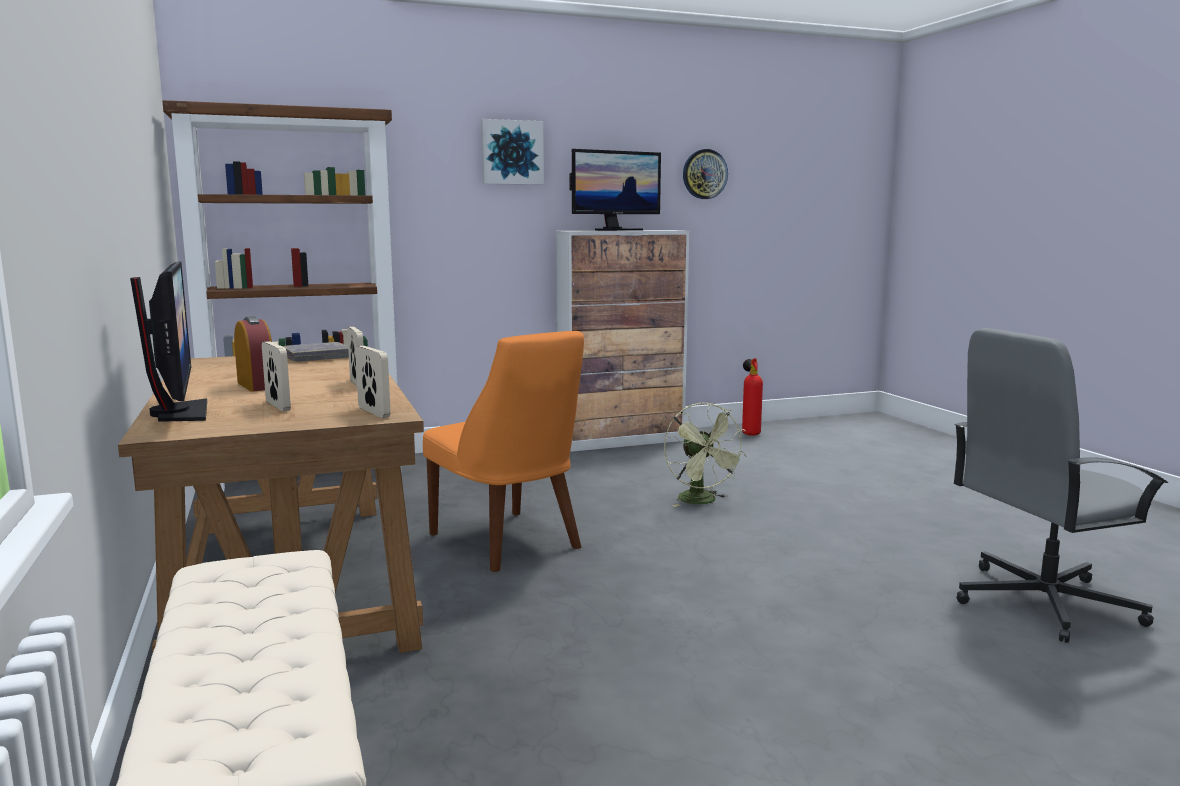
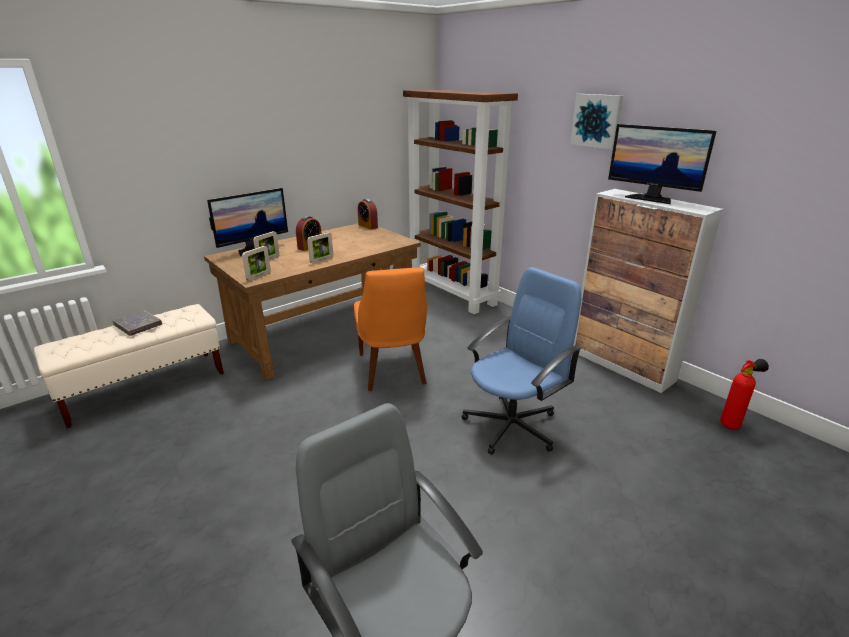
camera: 70 degrees right, 15 degrees up
(213, 359) = (368, 226): none -> alarm clock
(317, 357) = (386, 239): grey book -> grey book (138, 325)
(508, 543) = (392, 370): orange chair -> orange chair turned 45 degrees counterclockwise
(702, 502) = (512, 425): green fan -> blue office chair
(704, 174) = (785, 156): wall clock -> none

